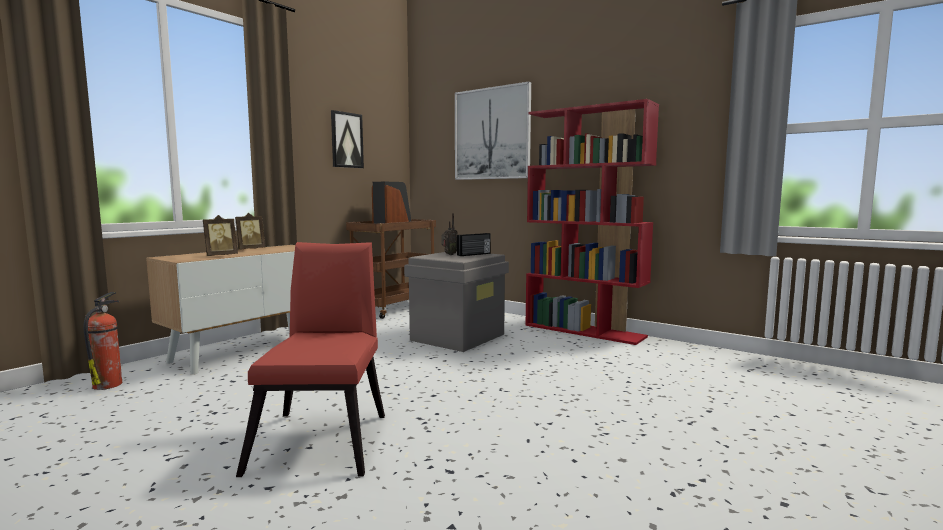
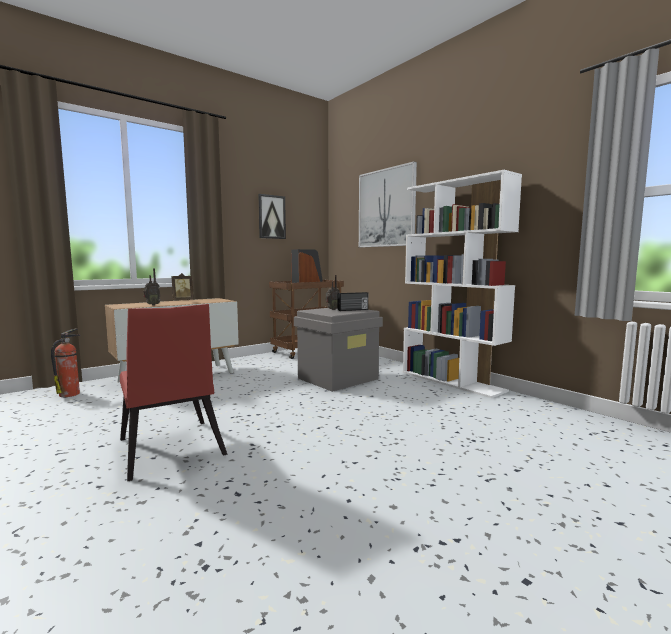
camera: 15 degrees right, 0 degrees up
(220, 256) = (152, 305): picture frame -> radio
(325, 437) = (170, 451): red chair -> red chair turned 135 degrees clockwise
(584, 331) = (452, 381): red bookcase -> white bookcase

